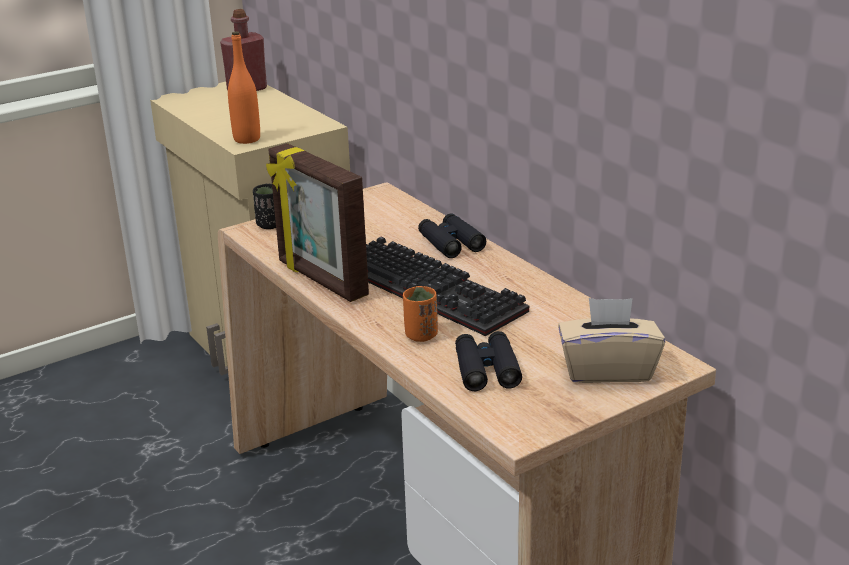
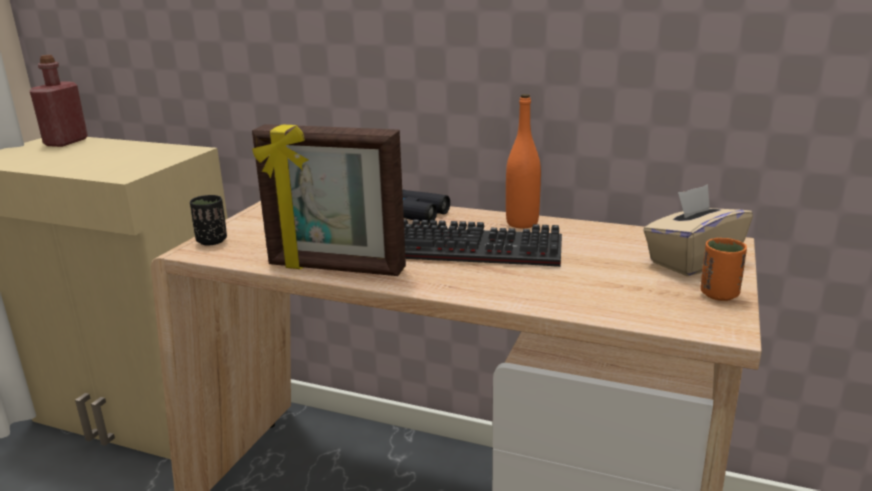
camera: 35 degrees left, 5 degrees down
(247, 139) = (122, 171): orange bottle -> orange bottle (522, 223)
(421, 335) = (505, 282): orange cup -> orange cup (719, 294)
(486, 369) = (606, 290): black binoculars -> none

